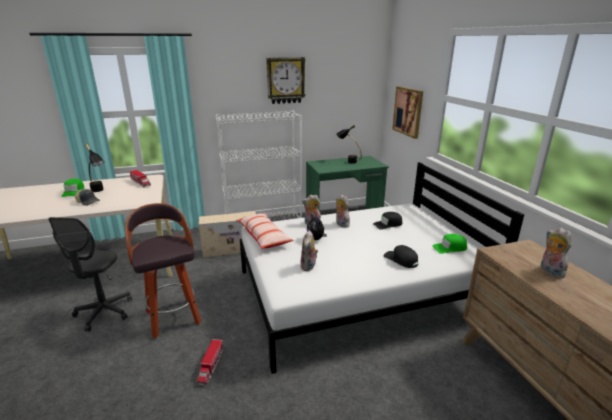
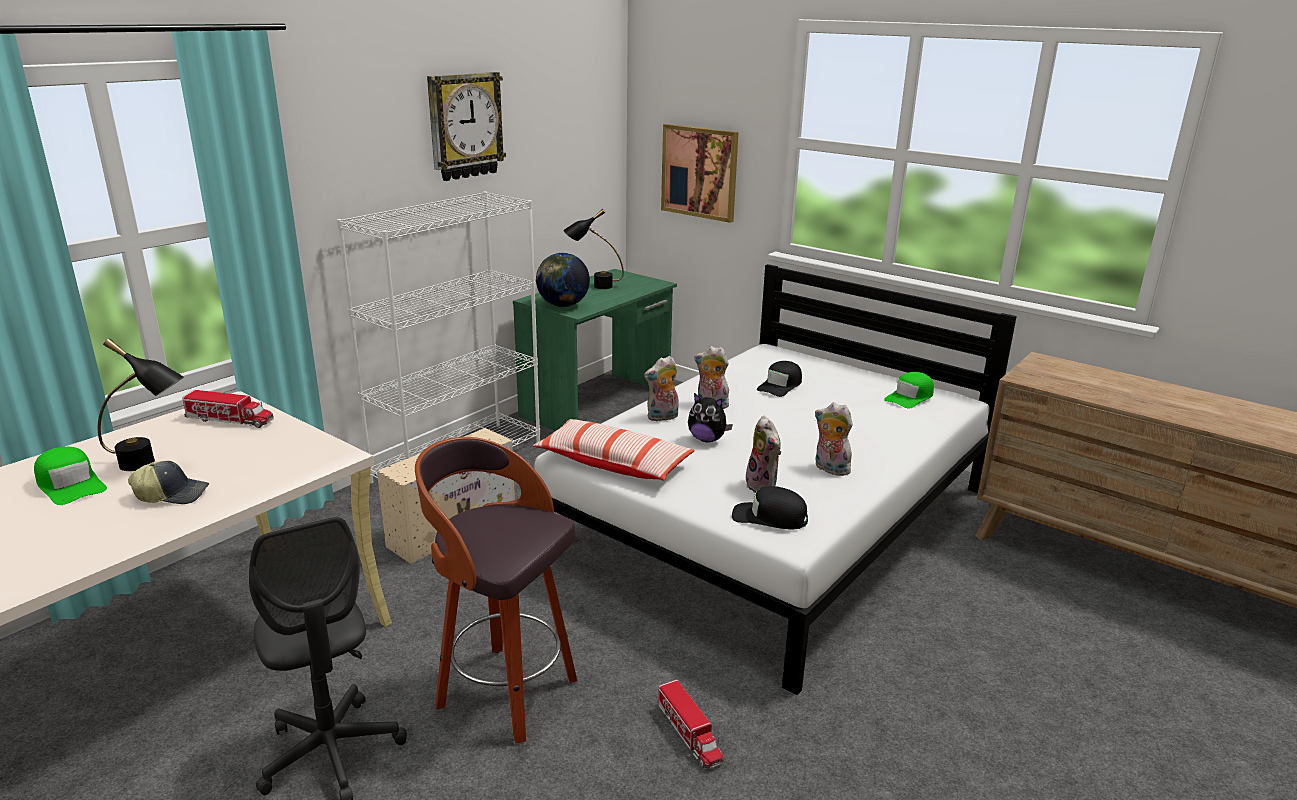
camera: 35 degrees left, 0 degrees up
(321, 167) = (563, 306): none -> globe
(401, 260) = (873, 433): black cap -> black cap (769, 517)
(549, 271) = (1104, 385): plush toy -> plush toy (829, 469)

